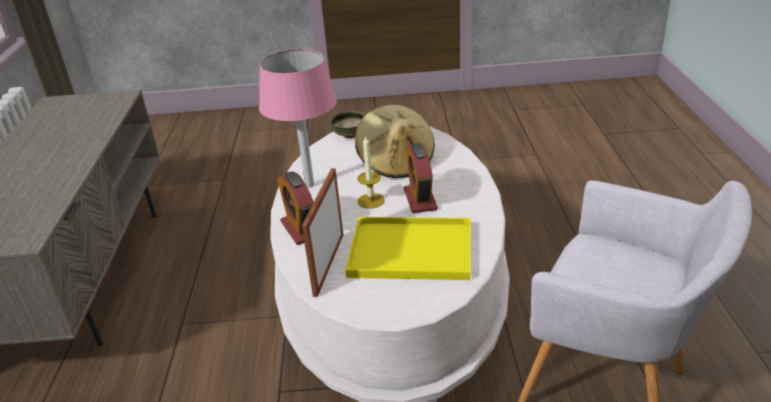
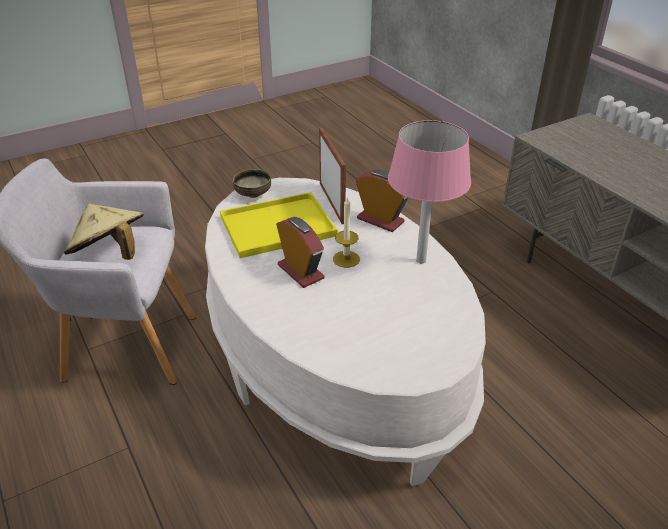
camera: 150 degrees right, 5 degrees up
(350, 135) = (453, 341): bowl -> bowl (253, 194)
(396, 163) = (359, 310): beige hat -> beige hat (110, 255)

